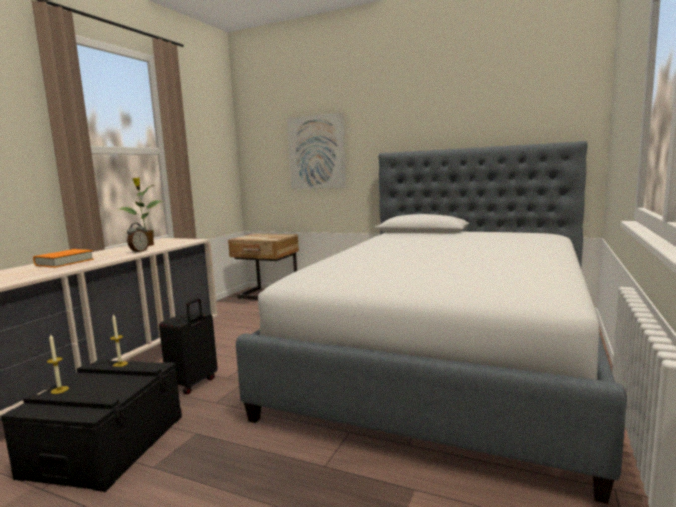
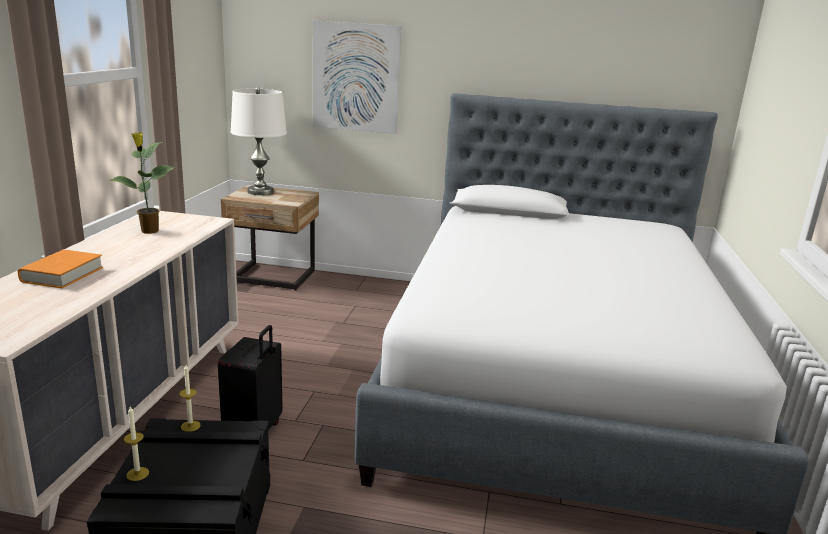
camera: 15 degrees left, 10 degrees up
(139, 251) = (156, 249): alarm clock -> none
(257, 235) = (260, 192): none -> white table lamp

